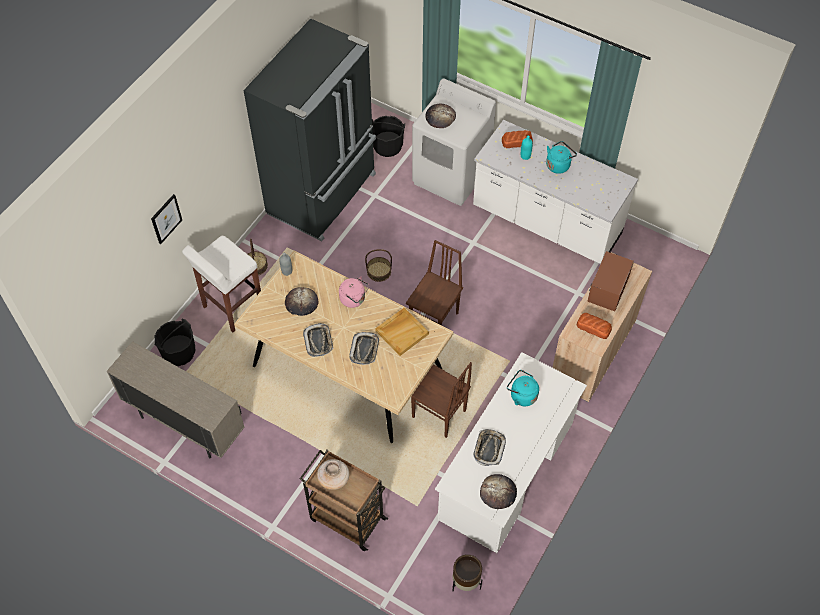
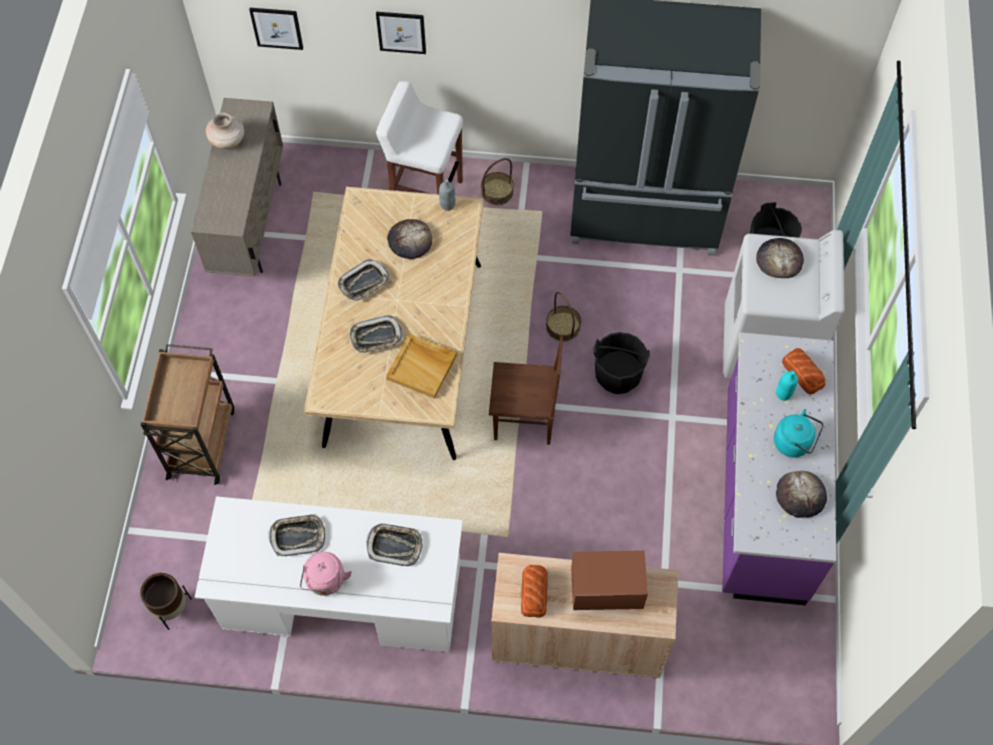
camera: 65 degrees right, 5 degrees up
(105, 292) = (277, 28): none -> picture
(179, 352) = (339, 174): black bucket -> black bucket (618, 375)
(334, 479) = (181, 381): beige vase -> beige vase (228, 141)
(354, 299) = (444, 294): pink kettle -> pink kettle (325, 582)
(438, 415) = (386, 484): brown chair -> none
(498, 492) = (240, 572): bread -> bread (800, 495)
(521, 395) = (395, 546): turquoise kettle -> tray
(546, 222) = (761, 496): white counter -> purple counter

